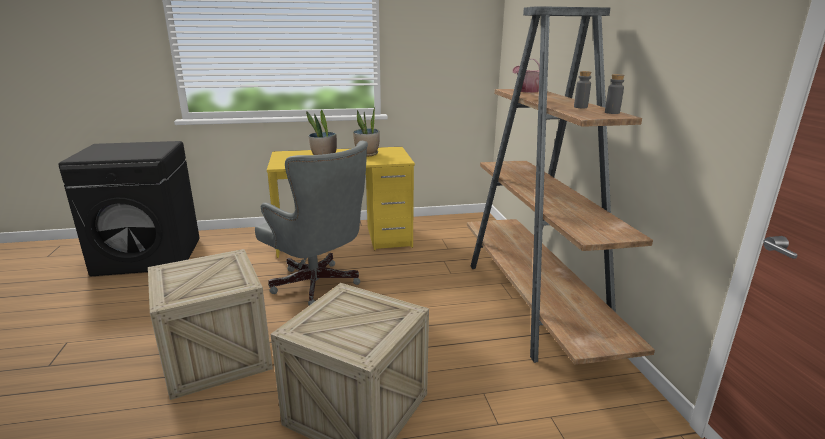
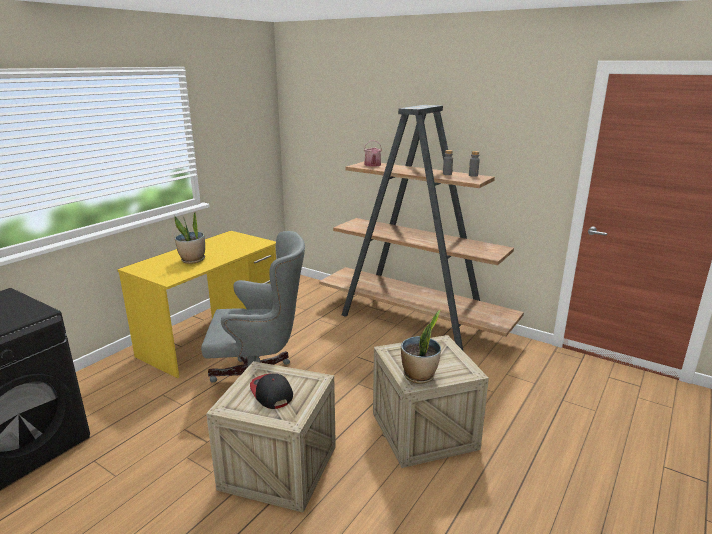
camera: 45 degrees left, 0 degrees up
(201, 275) = (271, 392): none -> cap
(367, 154) = (221, 245): potted plant -> potted plant (419, 376)

